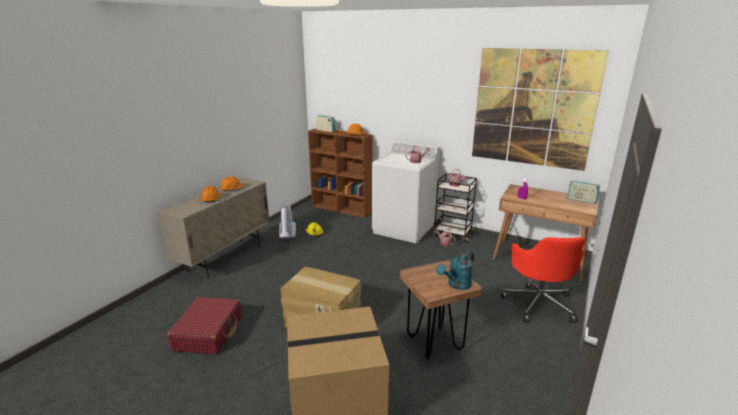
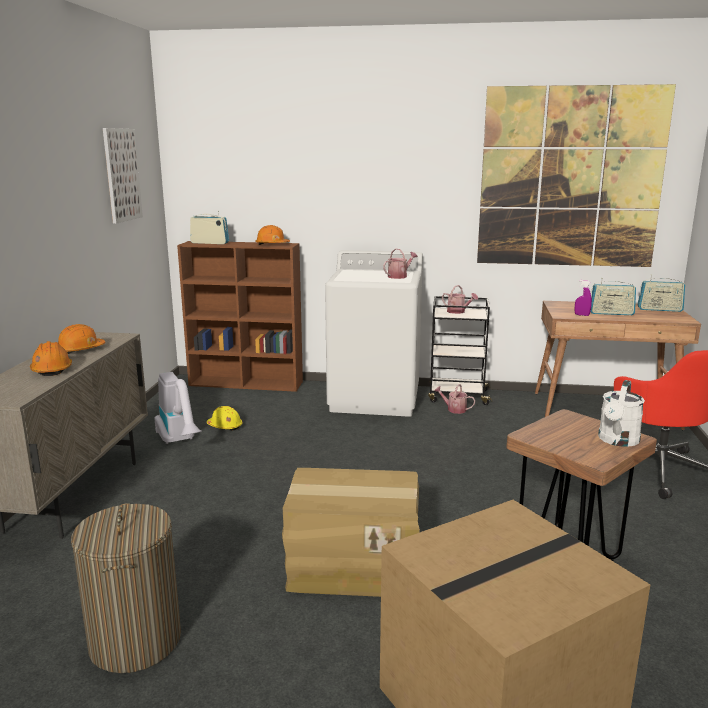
camera: 20 degrees left, 5 degrees down
(209, 333) = (135, 641): red suitcase -> laundry basket
(275, 94) = (122, 175): none -> picture
(456, 285) = (617, 441): turquoise watering can -> white watering can
(543, 199) = (611, 313): none -> radio

